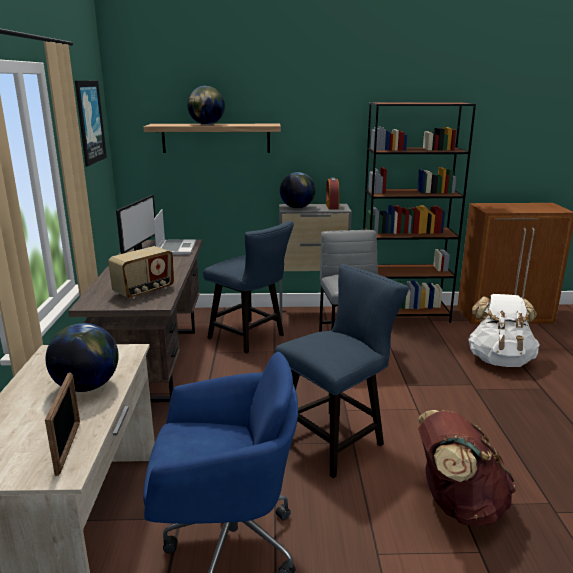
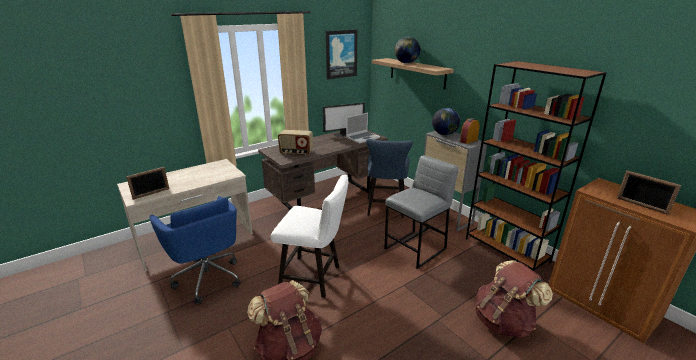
camera: 55 degrees right, 5 degrees up
(87, 386) = (197, 179): globe -> none
(336, 438) = (314, 278): blue chair -> white chair
(499, 360) = (504, 322): white backpack -> brown backpack
(528, 209) = (641, 206): none -> picture frame

